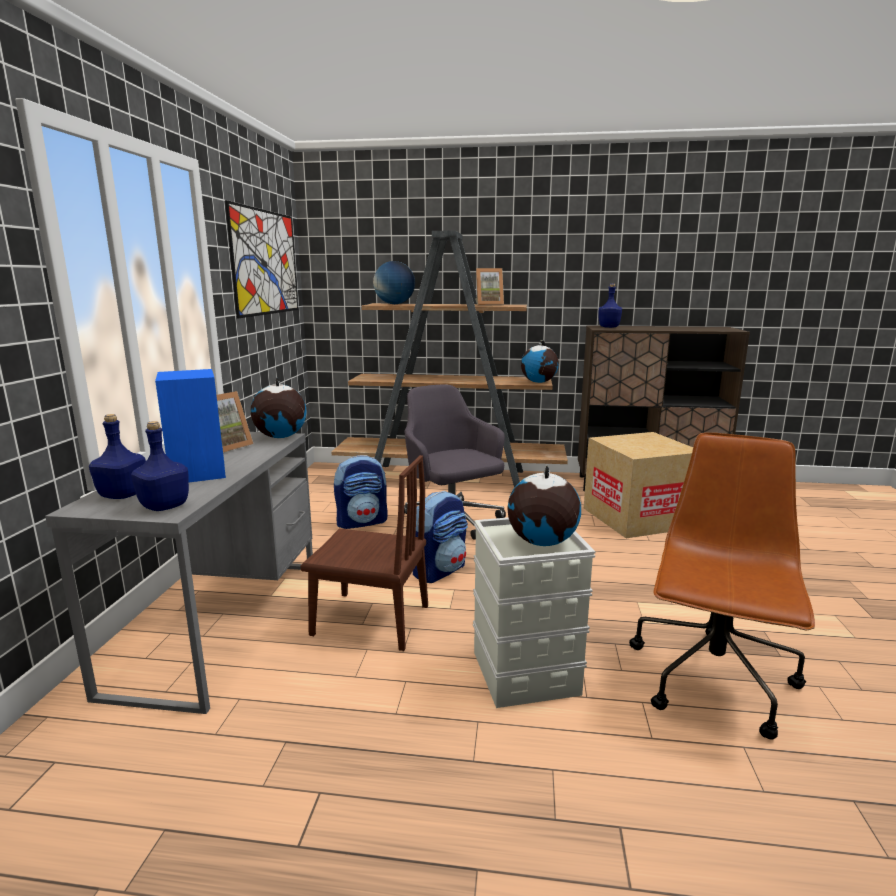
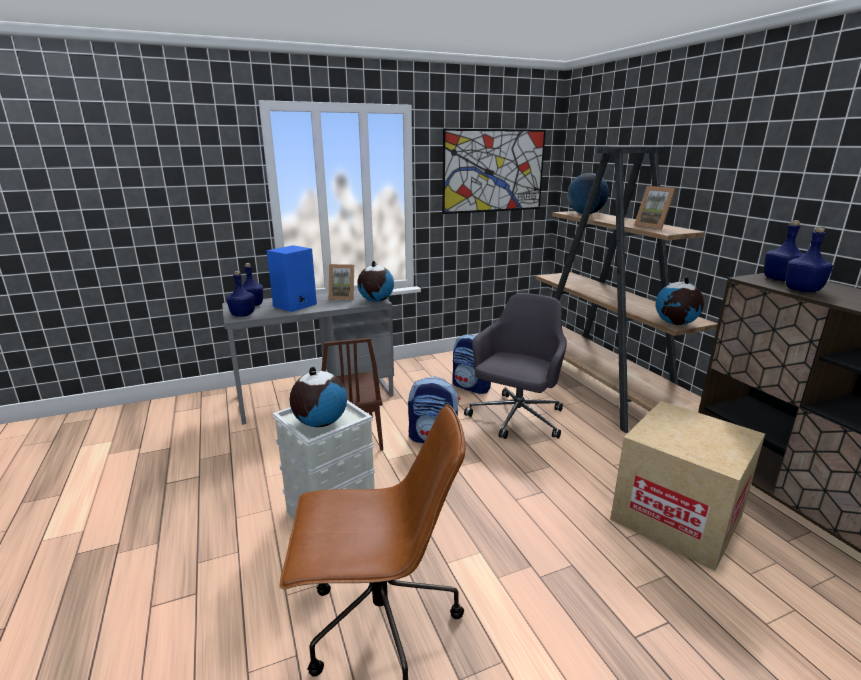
camera: 60 degrees right, 5 degrees up
(637, 328) = (803, 290): none -> blue bottle

